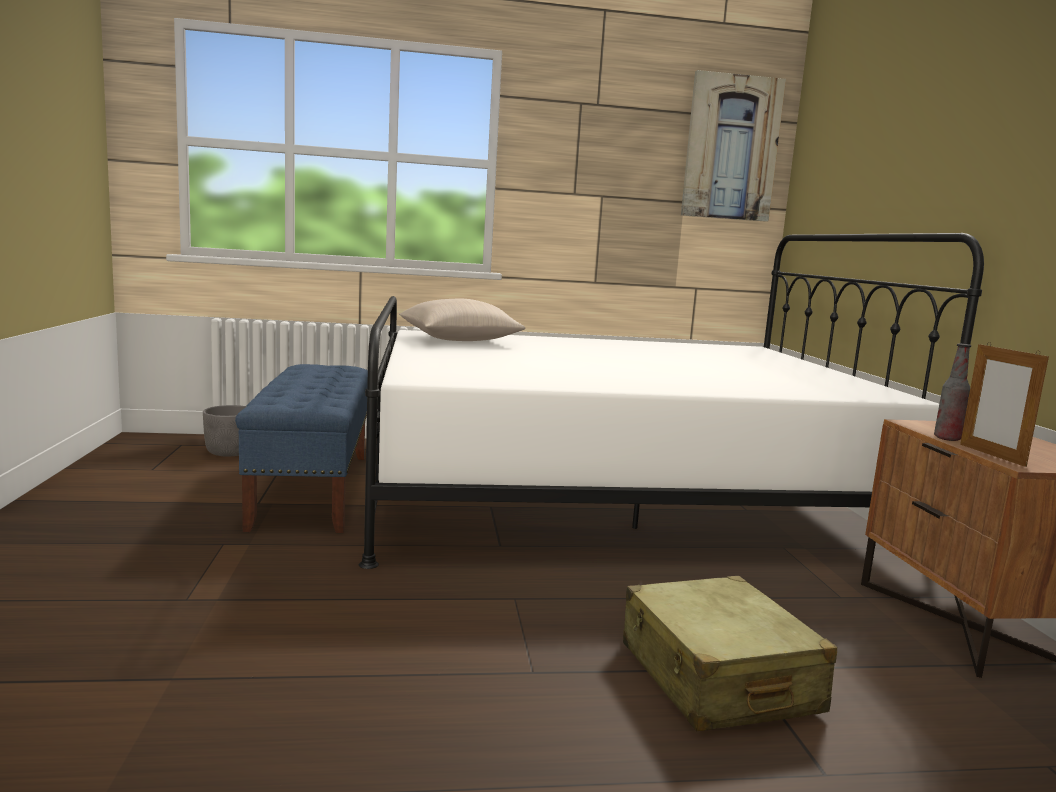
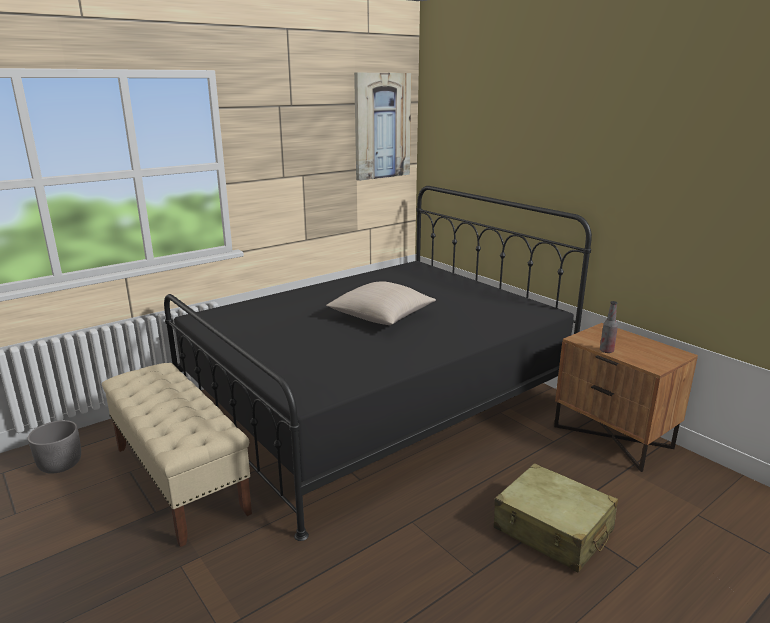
camera: 30 degrees left, 10 degrees up
(313, 489) = (180, 479): blue bench -> beige bench
(459, 340) = (242, 321): beige pillow -> beige pillow (381, 316)
(610, 494) = (375, 401): white bed -> black bed
(991, 455) = (637, 362): picture frame -> none

